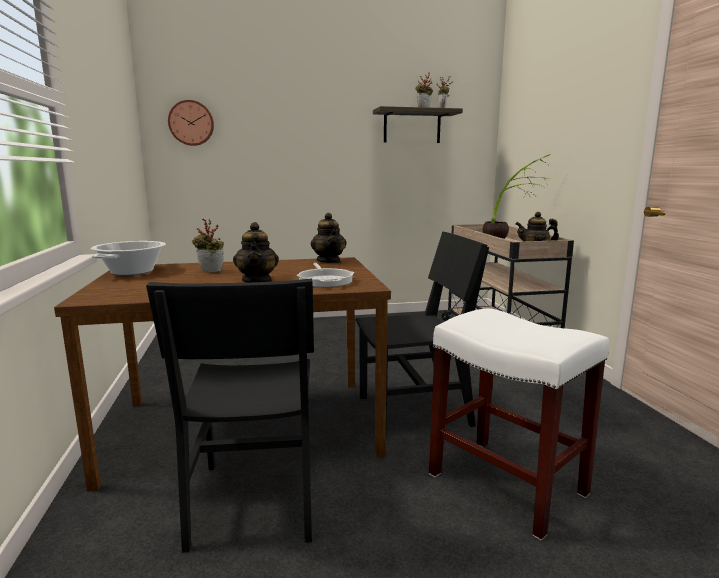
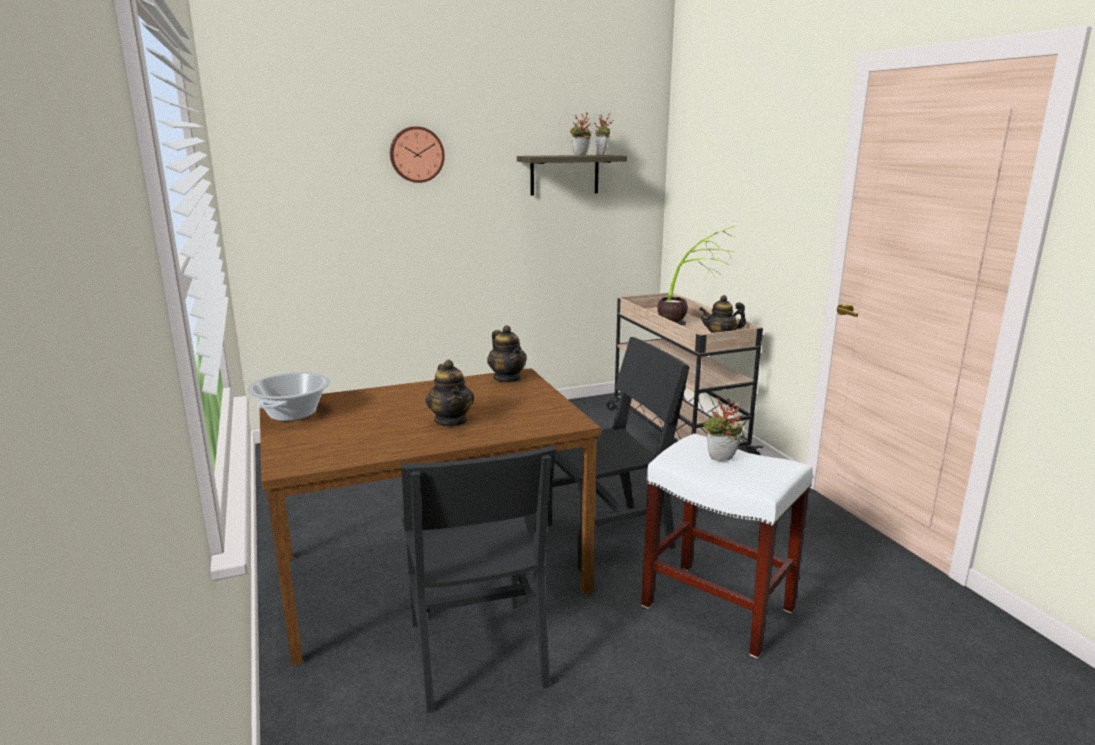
camera: 10 degrees left, 5 degrees up
(191, 123) = (286, 182): wall clock -> wall clock (416, 154)
(209, 272) = (384, 407): potted plant -> potted plant (721, 460)
(325, 280) = (524, 415): frying pan -> none

